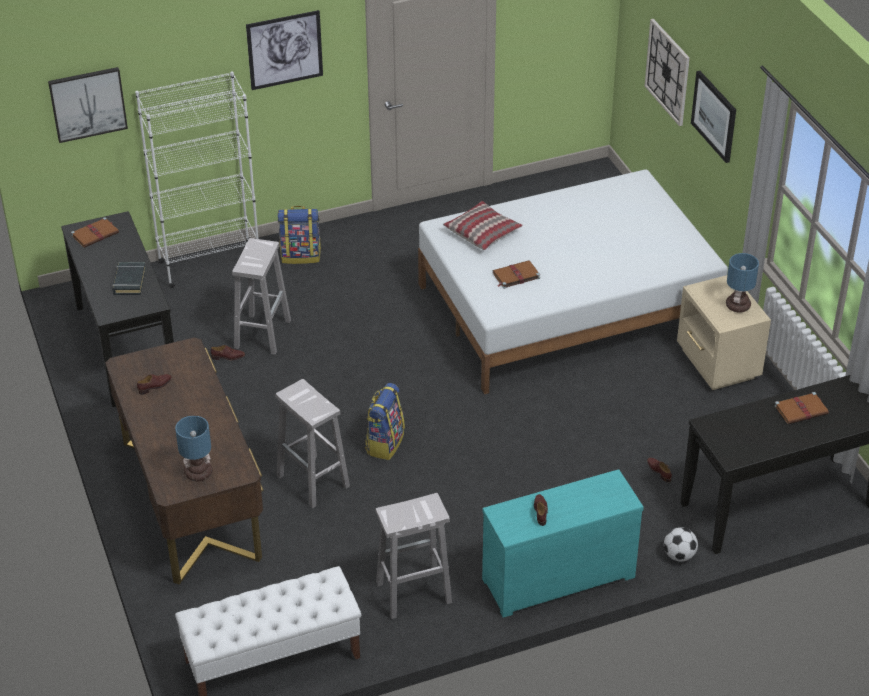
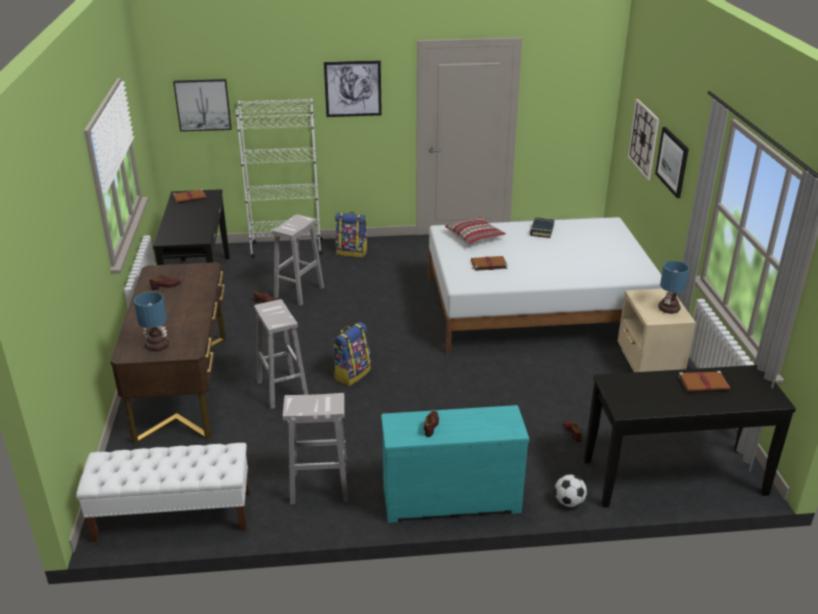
camera: 15 degrees right, 10 degrees down
(129, 281) = (193, 225): black book -> black book (541, 230)

